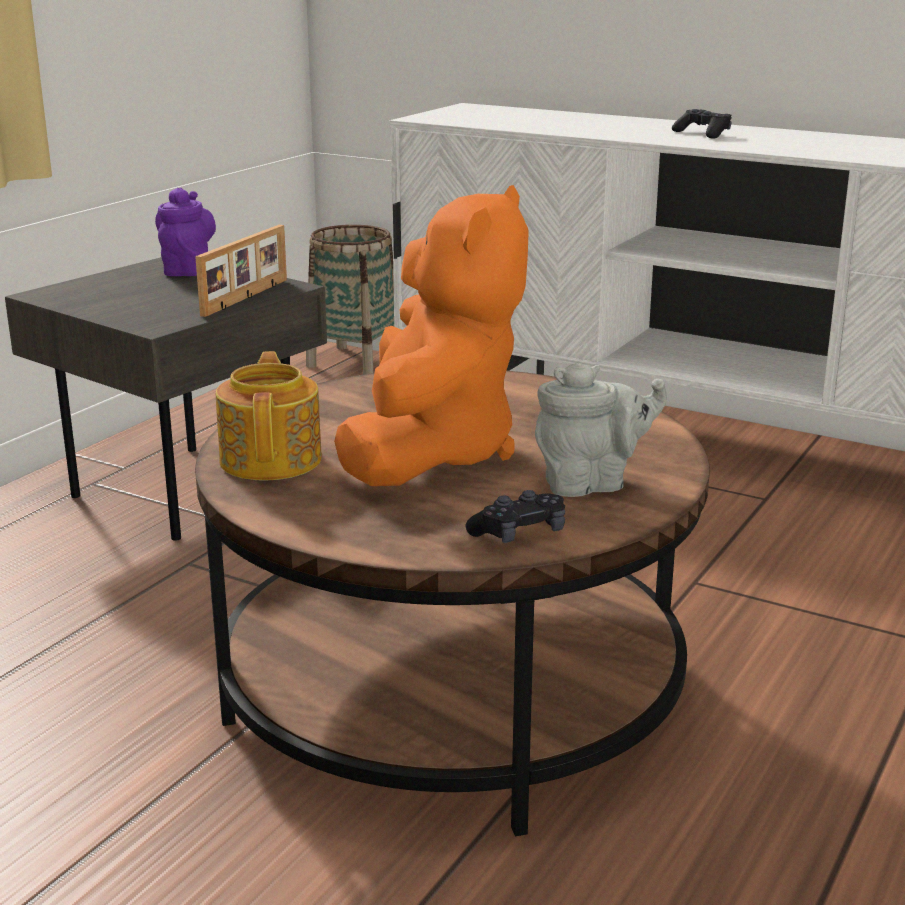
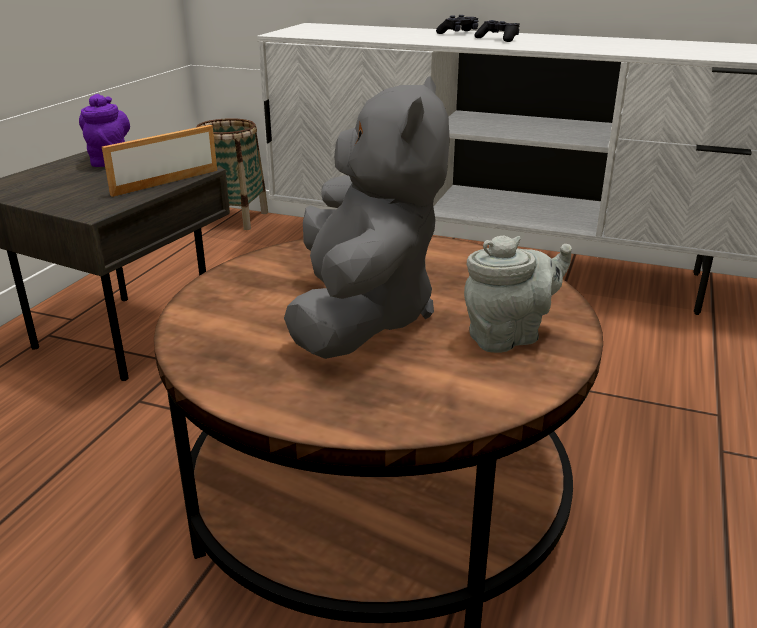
camera: 10 degrees left, 5 degrees up
(247, 297) = (165, 182): picture frame -> picture frame turned 150 degrees counterclockwise
(272, 459) = (224, 334): teapot -> none
(431, 453) = (361, 316): orange plush toy -> grey plush toy
(519, 533) = (471, 396): black game controller -> black game controller (458, 33)

